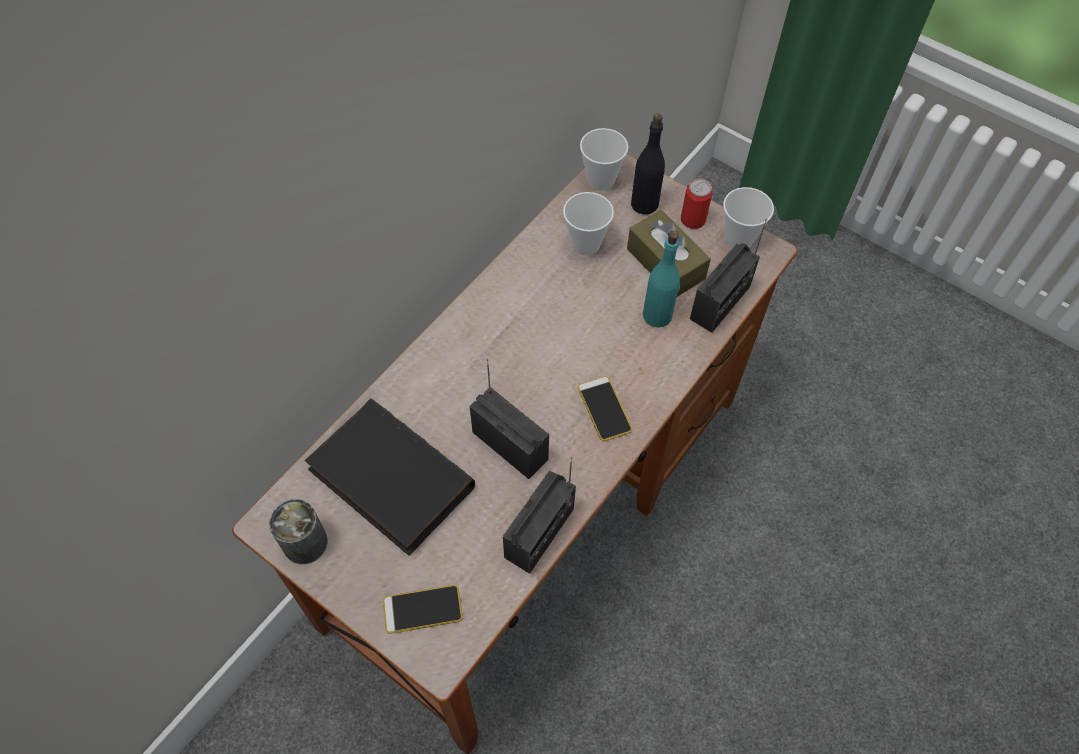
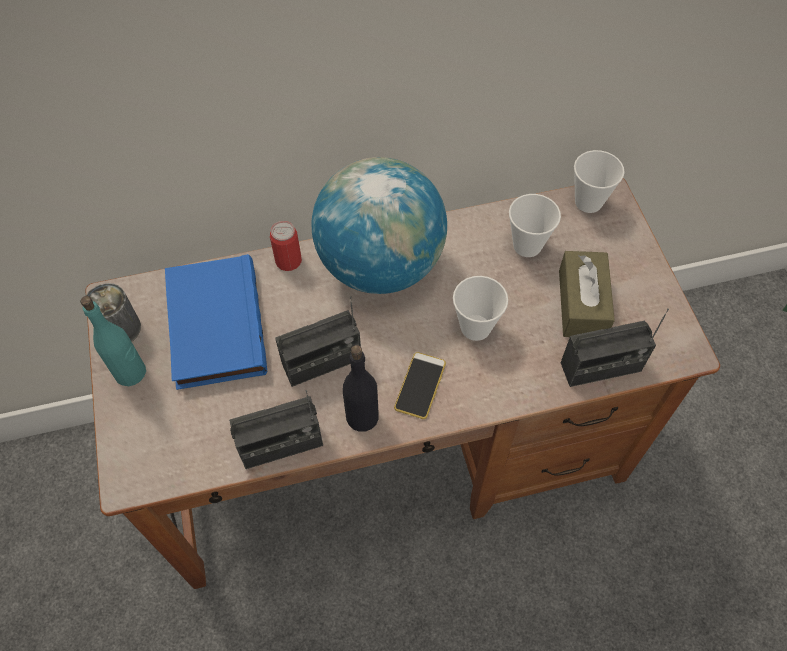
camera: 40 degrees right, 0 degrees up
(388, 480) = (213, 325): black book -> blue book
(422, 609) = (150, 435): phone -> none
(483, 334) = (380, 264): none -> globe
(510, 445) = (322, 362): radio -> radio turned 75 degrees clockwise
(644, 204) = (609, 243): black bottle -> black bottle (362, 416)
(657, 315) = (535, 341): turquoise bottle -> turquoise bottle (131, 372)
(693, 219) = (641, 282): can -> can (288, 261)
(738, 239) = (669, 324): cup -> cup (475, 327)

